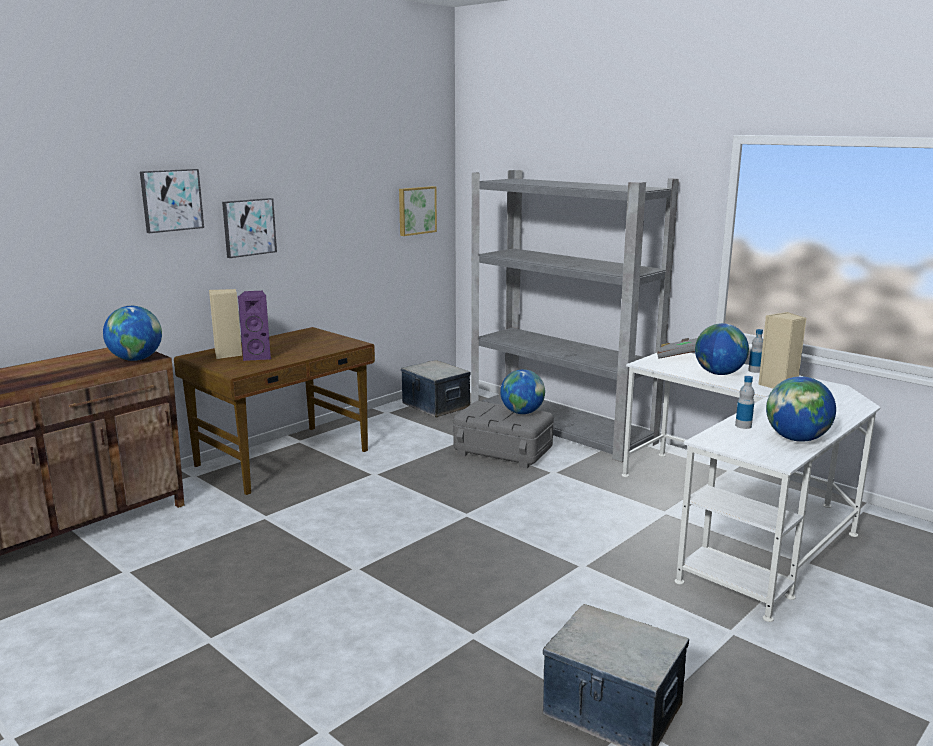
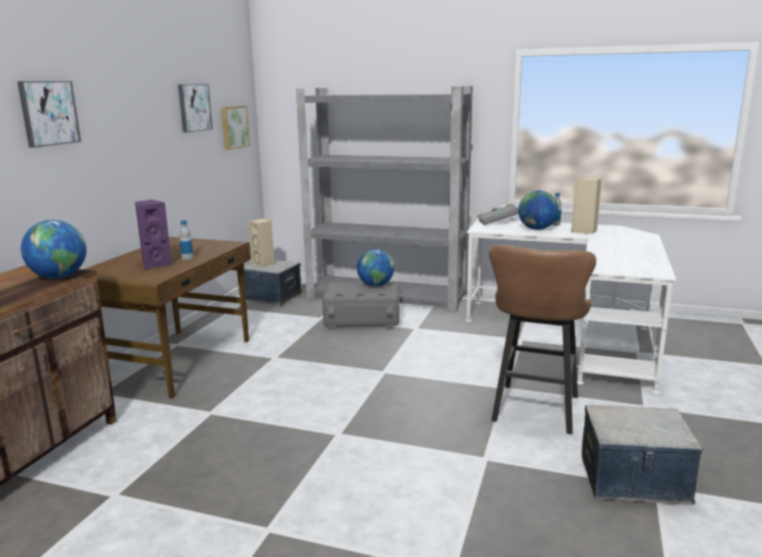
camera: 25 degrees left, 0 degrees up
(228, 354) = (121, 266): beige speaker -> beige speaker (264, 264)
(248, 227) = (115, 141): picture -> picture (193, 107)
(580, 603) = (534, 414): none -> brown stool
(743, 426) = (604, 257): bottle -> bottle (187, 258)
(796, 439) = (647, 259): globe -> none

